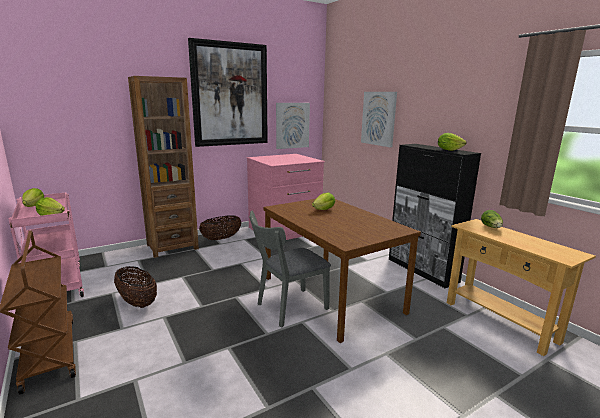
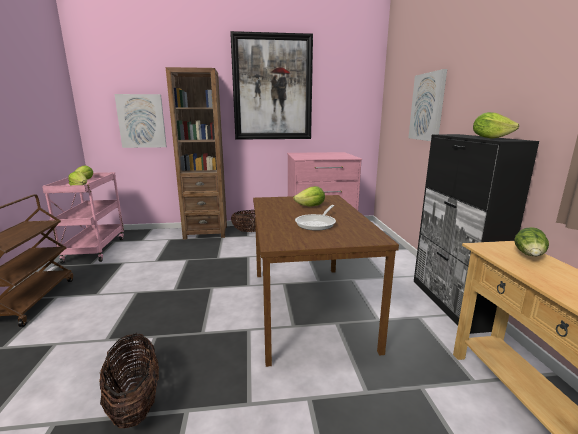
camera: 25 degrees right, 0 degrees up
(137, 302) = (131, 274): basket -> basket (135, 402)
(288, 308) = (248, 311): grey chair -> none
(292, 125) = (342, 121): picture -> picture (141, 121)
(350, 224) = (317, 224): none -> frying pan

